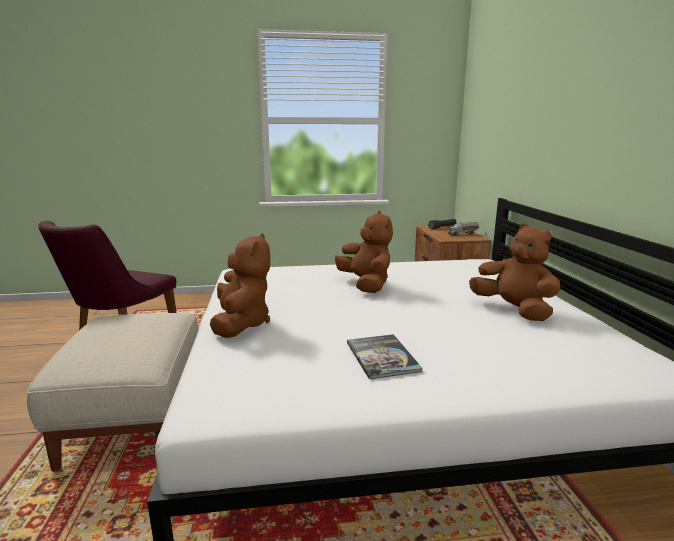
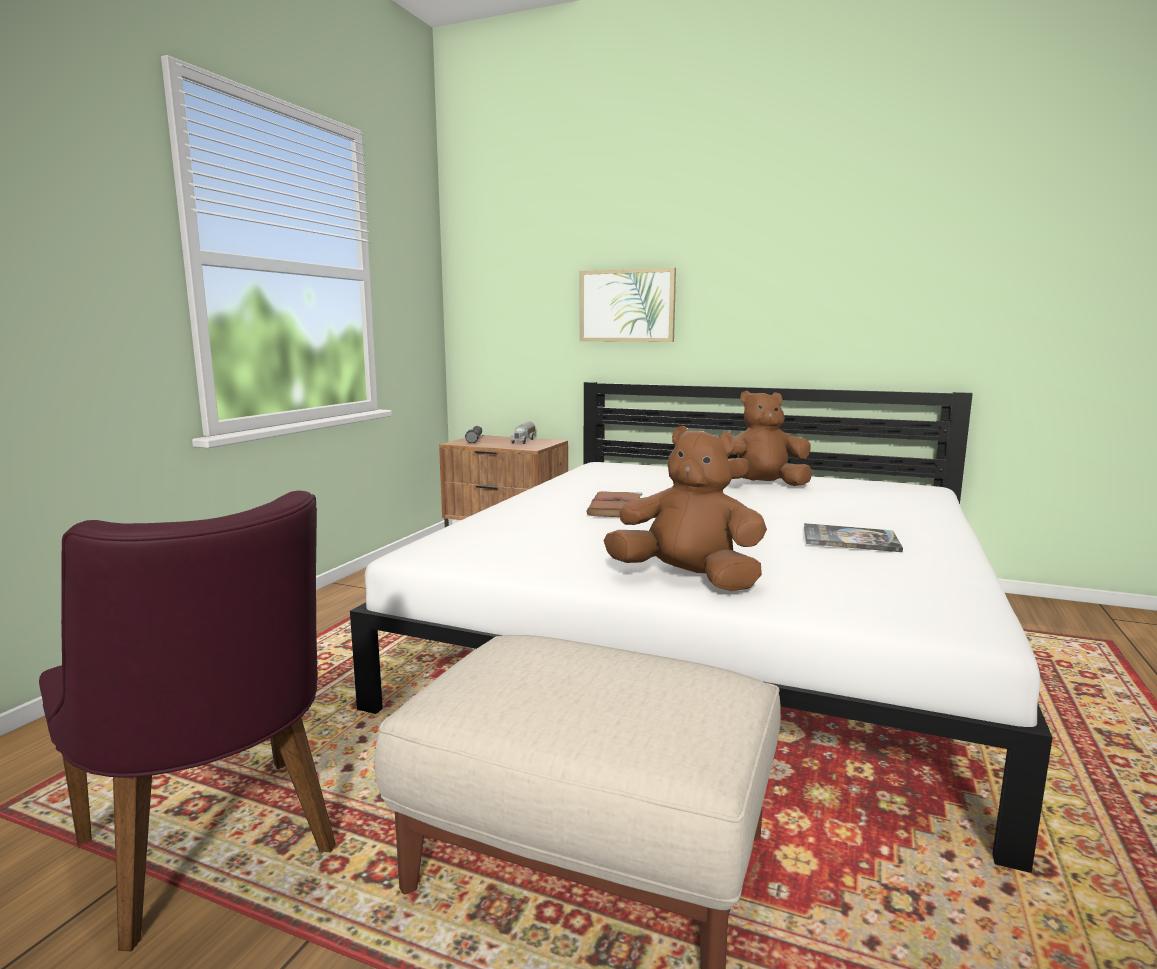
camera: 60 degrees left, 5 degrees down
(366, 285) = (615, 508): brown plush toy -> brown book
(530, 139) = (627, 306): none -> picture

